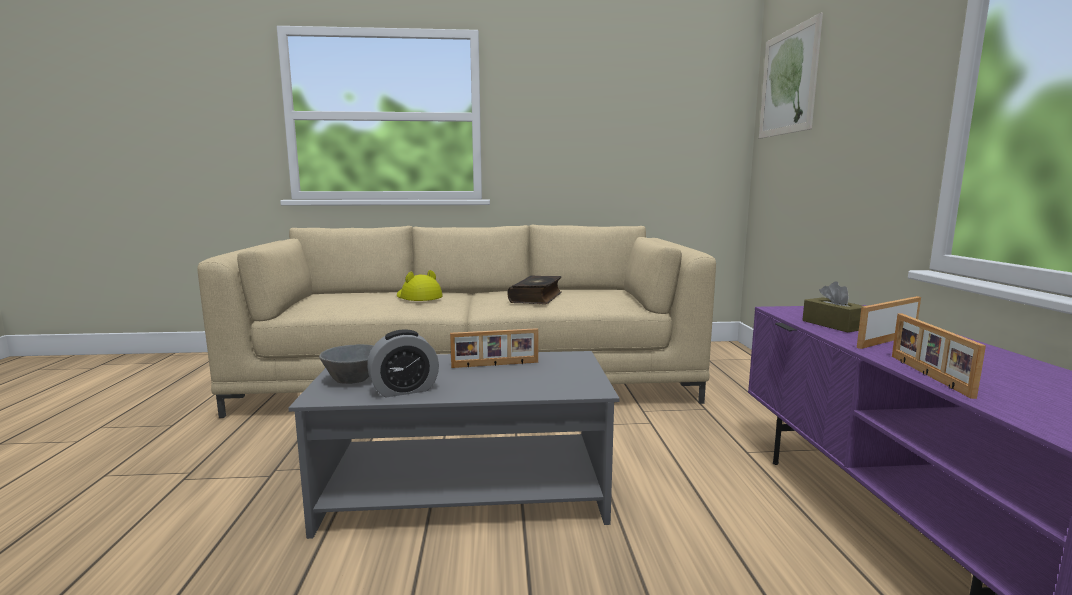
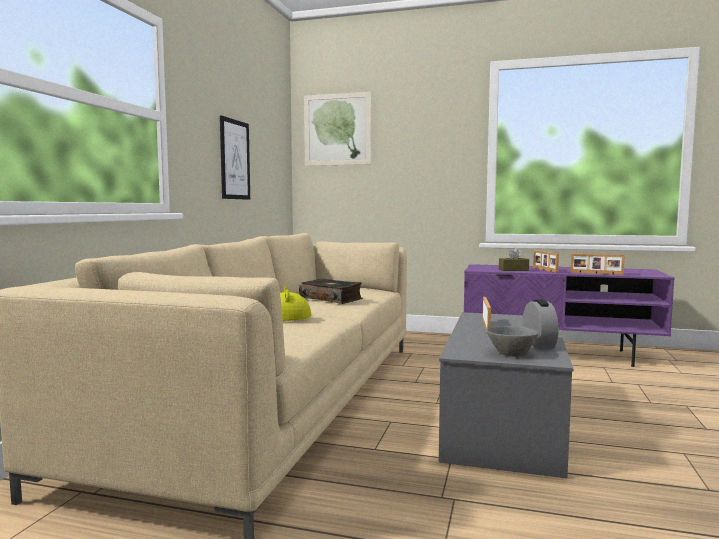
camera: 70 degrees left, 5 degrees down
(600, 144) = (235, 159): none -> picture

